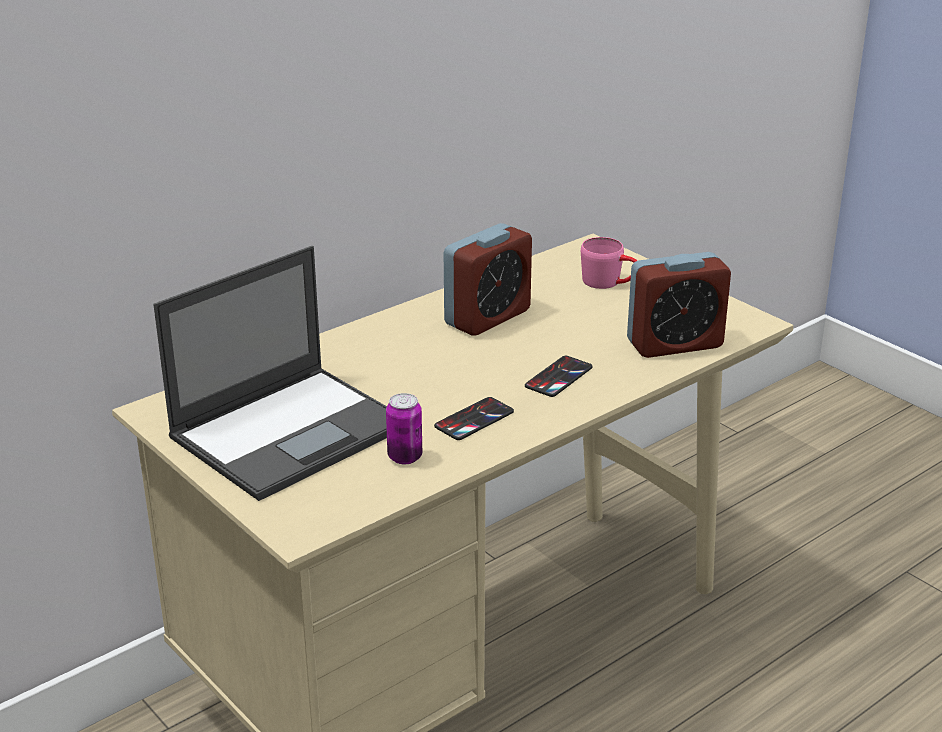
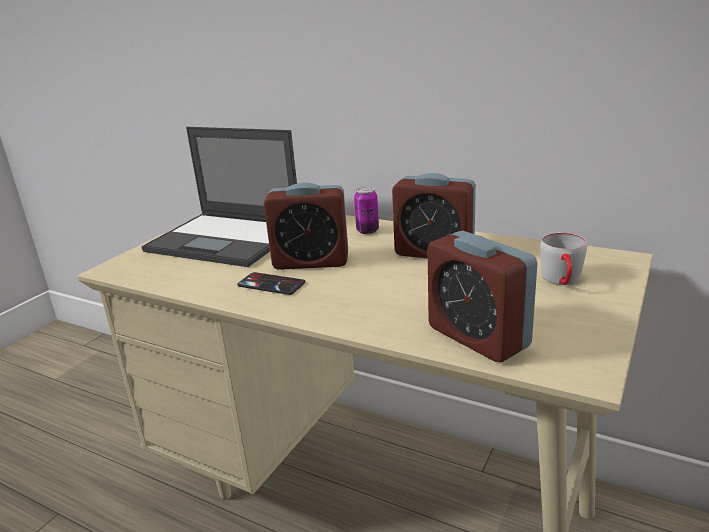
camera: 70 degrees right, 5 degrees down
(405, 457) = (207, 275): can -> can (367, 231)
(436, 386) = (311, 261): none -> alarm clock
(558, 377) = (361, 299): phone -> none
(609, 282) = (562, 281): pink mug -> grey mug

